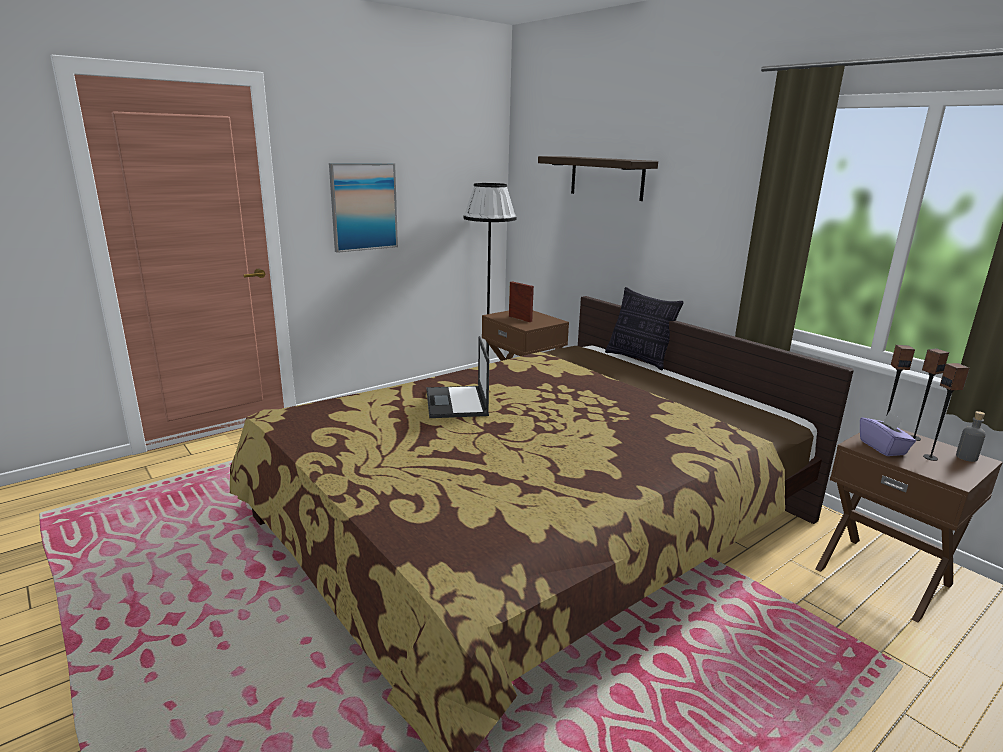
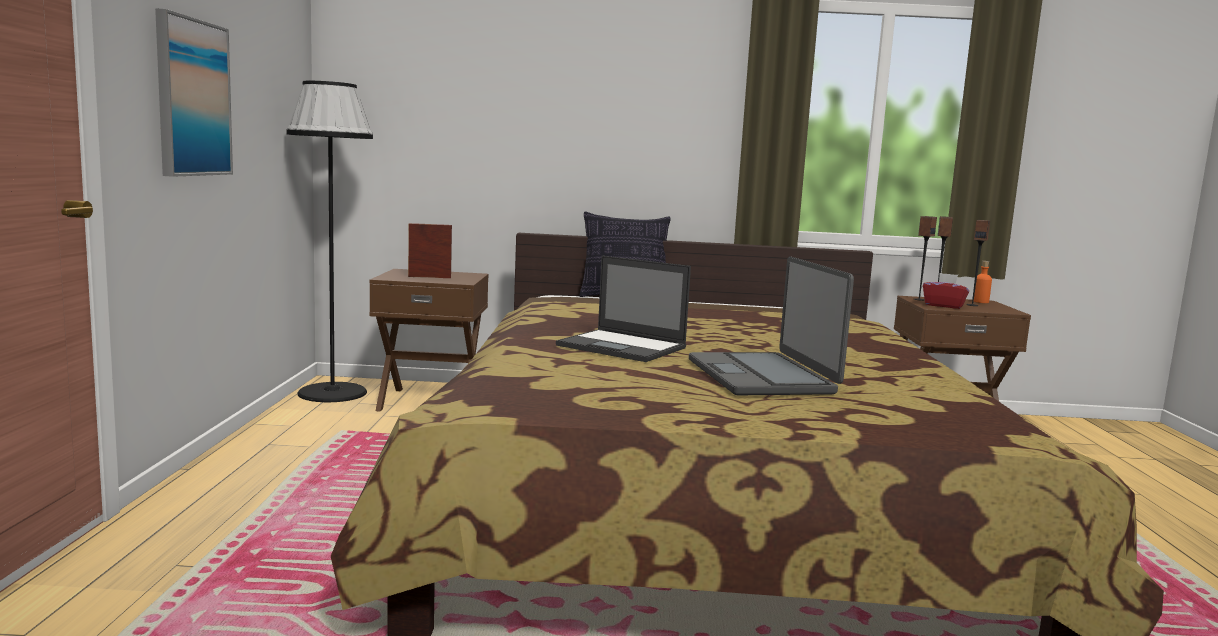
camera: 50 degrees left, 10 degrees down
(453, 453) = (762, 376): none -> laptop
(606, 177) = (516, 79): shelf -> none
(882, 448) = (944, 305): purple tissue box -> red tissue box
(966, 457) = (980, 302): grey bottle -> orange bottle

